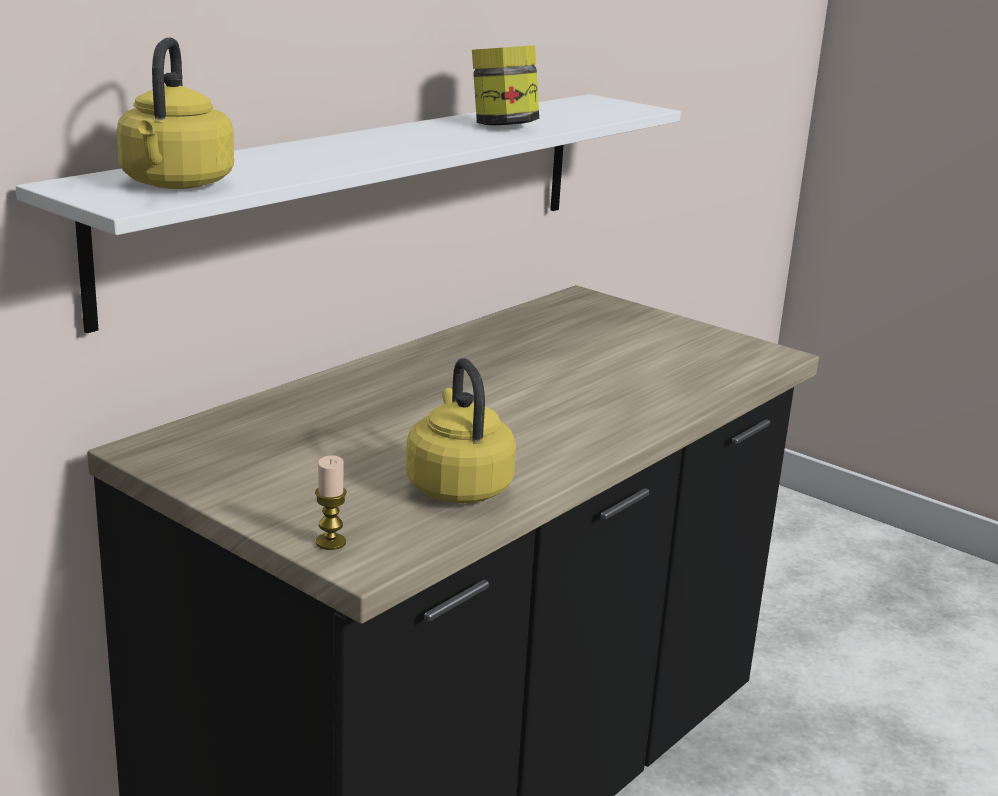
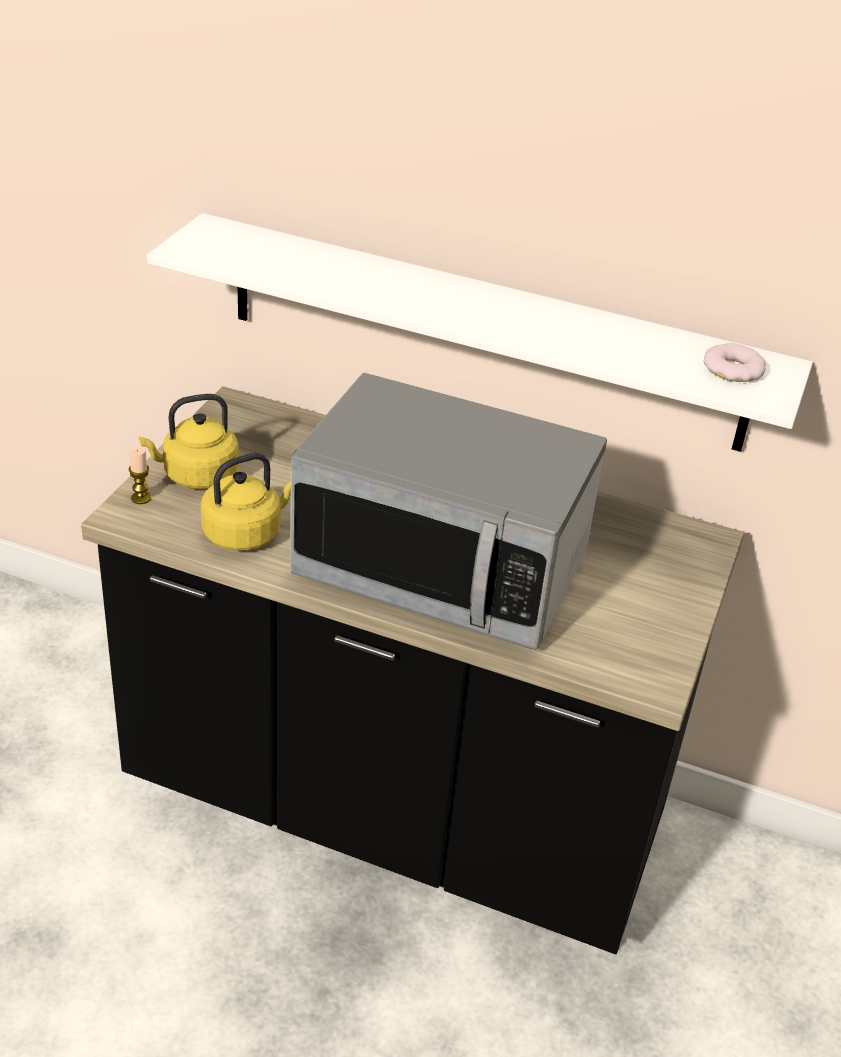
camera: 70 degrees right, 15 degrees up
(176, 184) = (239, 253): yellow kettle -> yellow kettle (196, 476)
(503, 126) = (574, 335): jar -> none
(577, 399) = (441, 568): none -> microwave
(594, 107) = (733, 369): none -> donut

